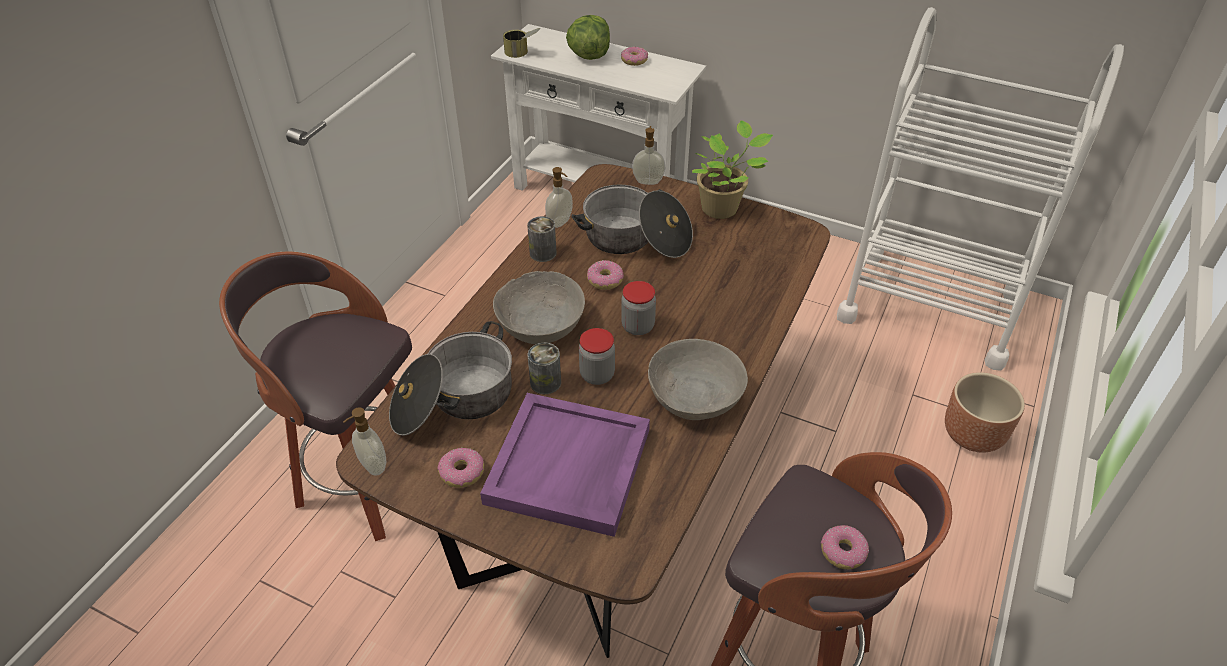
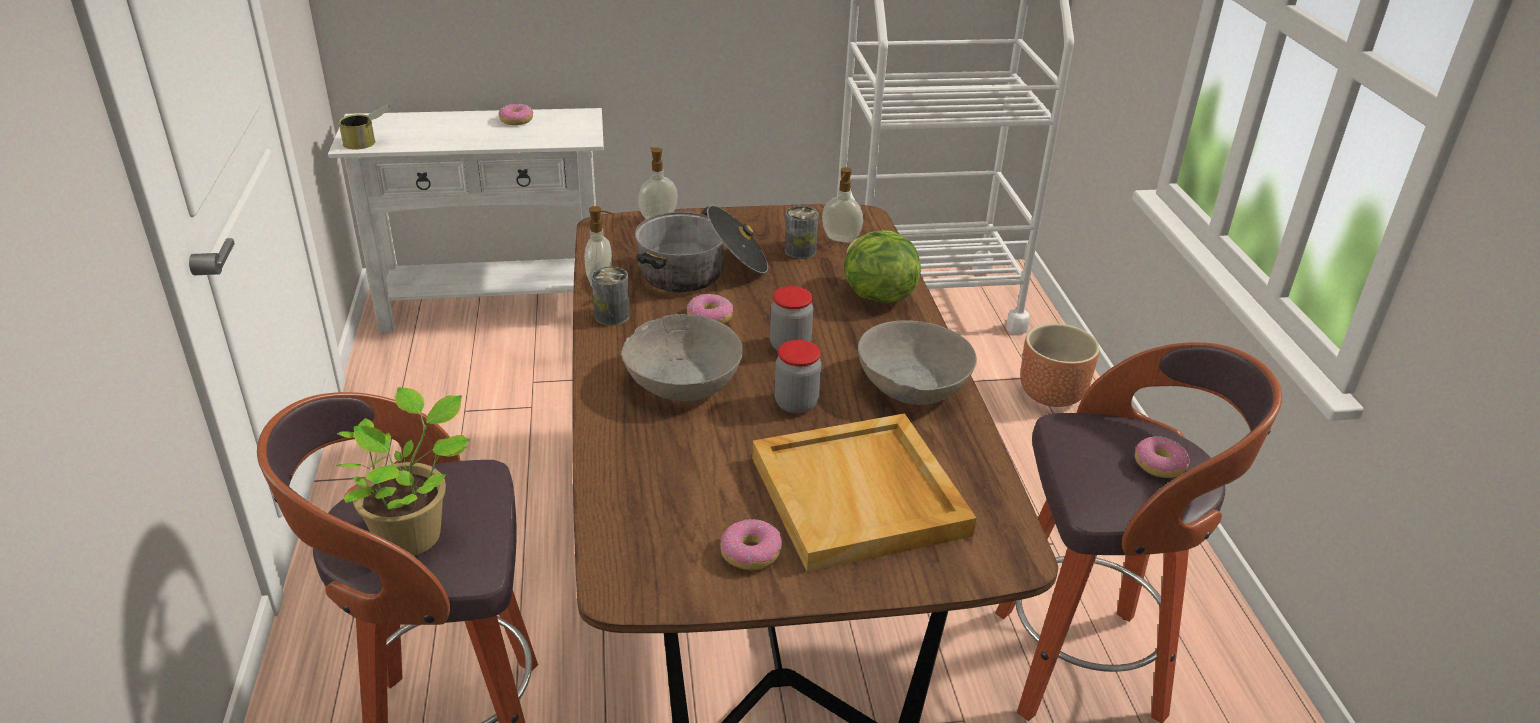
camera: 35 degrees left, 10 degrees down
(372, 466) = (635, 594): soap dispenser -> soap dispenser (840, 239)
(454, 400) = (663, 489): cooking pot -> none
(545, 382) = (749, 431): can -> can (800, 251)
(569, 467) = (860, 497): purple tray -> beige tray
(589, 55) = (456, 127): lettuce -> lettuce (876, 295)
(722, 208) = (761, 219): potted plant -> potted plant (414, 534)

